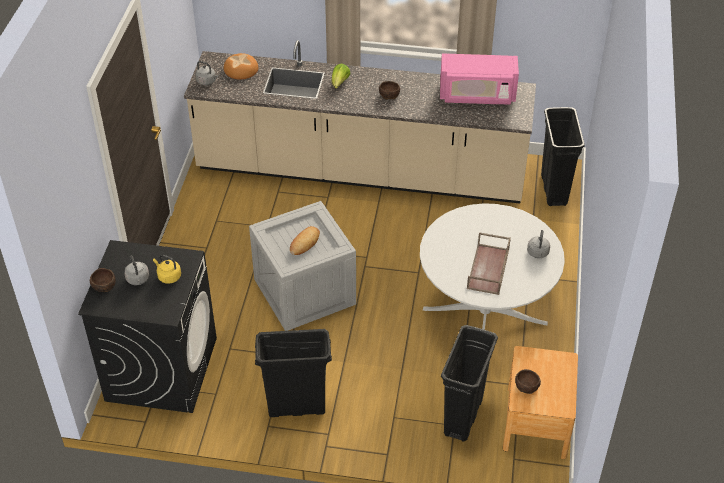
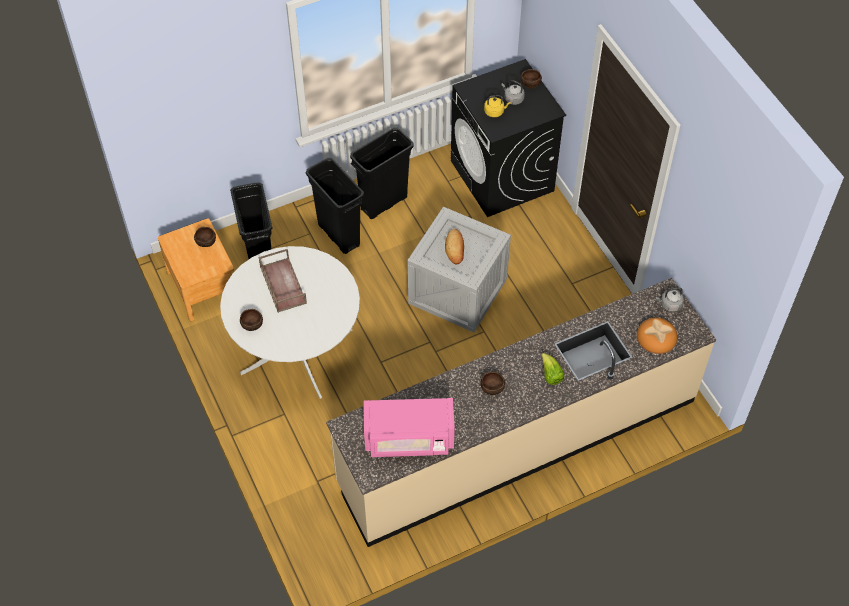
camera: 145 degrees right, 10 degrees up
(477, 95) = (409, 439): pink microwave -> pink microwave turned 150 degrees counterclockwise
(538, 251) = (252, 324): grey kettle -> brown bowl
(554, 190) = (318, 532): black trash can -> black trash can (338, 235)

